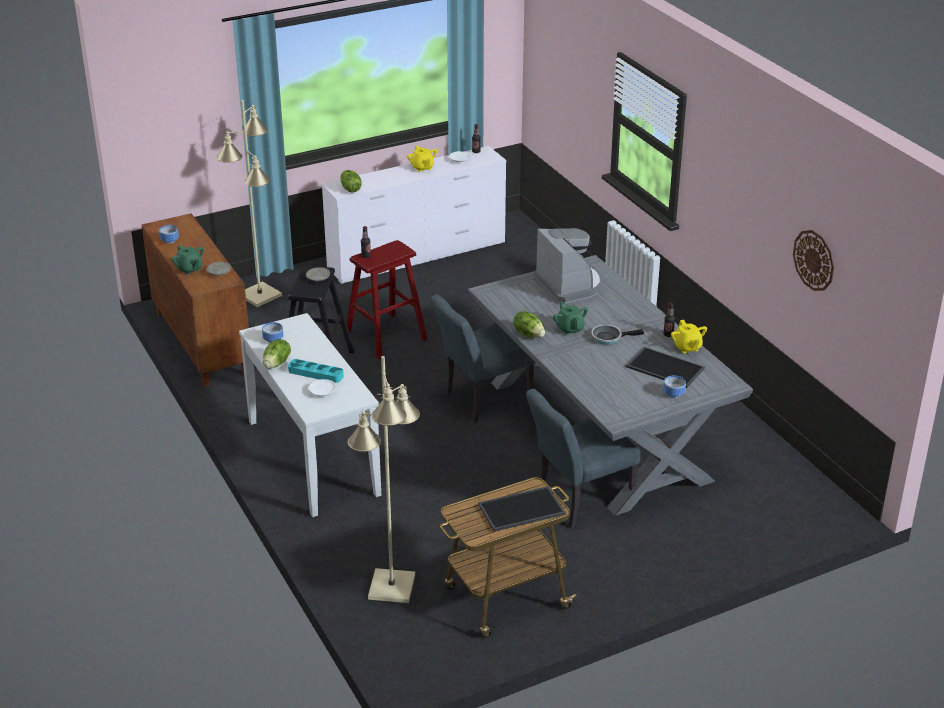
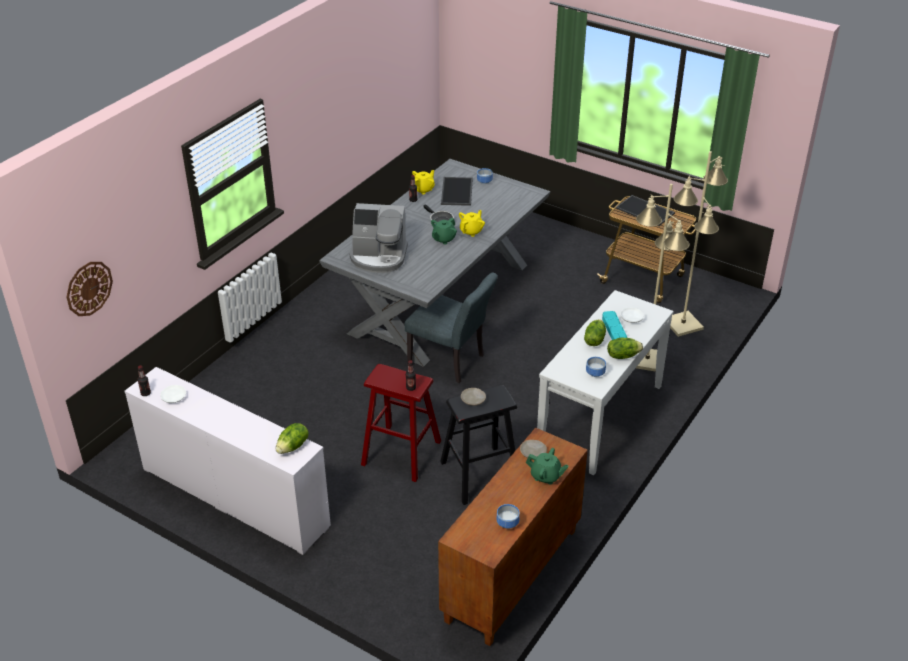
camera: 120 degrees left, 5 degrees up
(189, 269) = (546, 476): green teapot -> green teapot turned 90 degrees clockwise
(260, 295) = (394, 579): beige floor lamp -> beige floor lamp (646, 360)
(422, 168) = (209, 416): yellow teapot -> yellow teapot (471, 231)
(529, 334) = (467, 253): lettuce -> lettuce (594, 340)
(570, 284) = (379, 257): coffee machine -> coffee machine turned 120 degrees counterclockwise
(578, 501) = (527, 282): grey chair -> none
(814, 260) = (381, 86): wall clock -> wall clock (89, 288)

